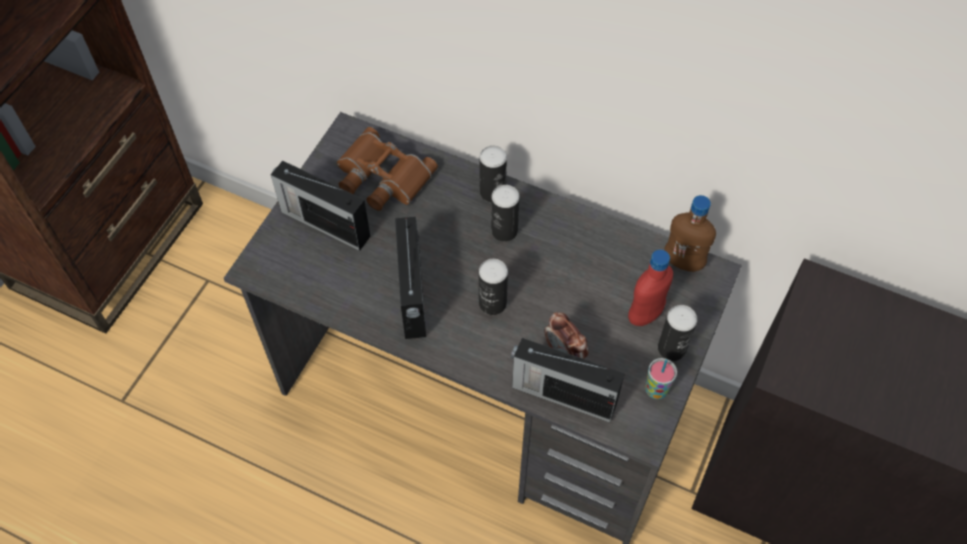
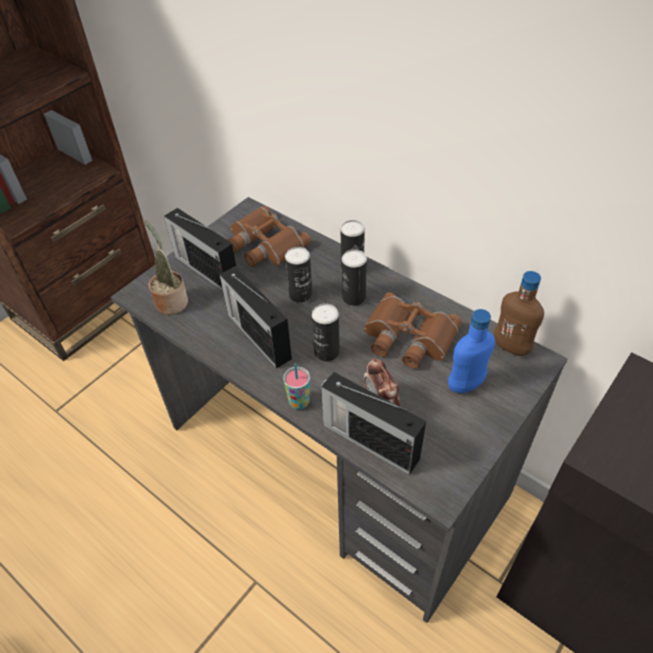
camera: 15 degrees right, 10 degrees down
(298, 271) = (171, 301): none -> potted plant
(412, 296) = (258, 335): radio -> radio turned 135 degrees clockwise
(574, 270) = (407, 337): none -> brown binoculars
(645, 314) = (466, 384): red bottle -> blue bottle
(656, 390) = (462, 454): cup -> cup (299, 402)
(671, 348) = (485, 419): can -> can (300, 294)

